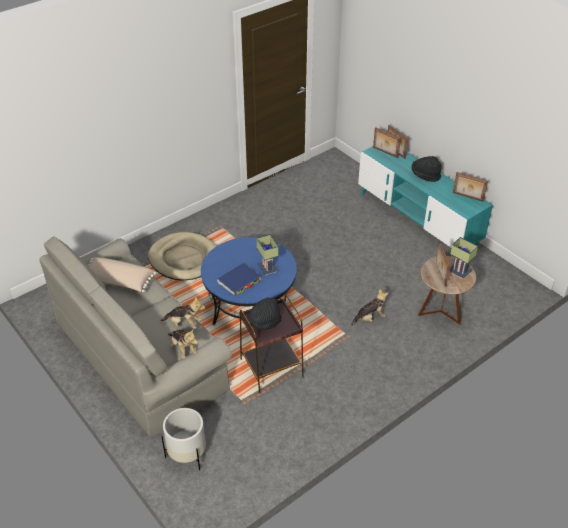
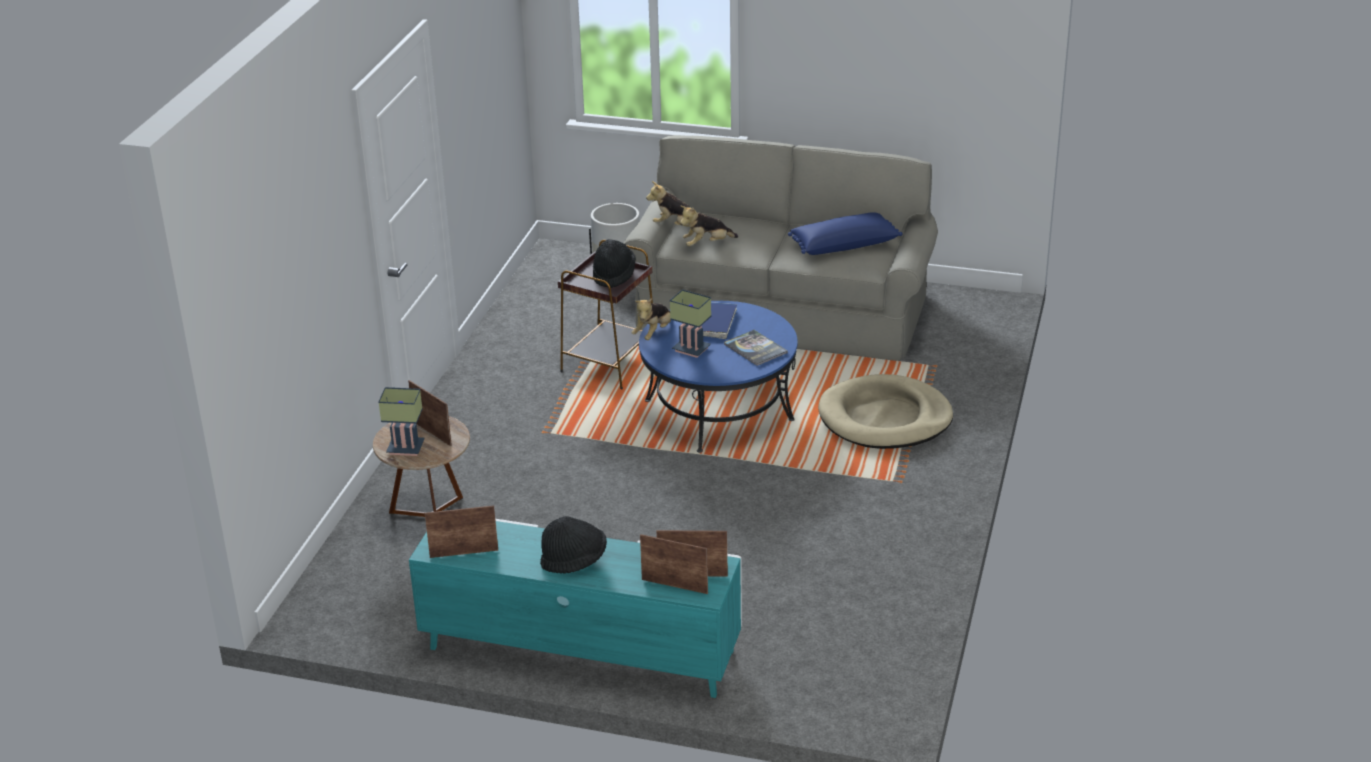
camera: 145 degrees right, 10 degrees down
(117, 282) = (844, 245): beige pillow -> blue pillow
(238, 253) = (755, 349): none -> book
(370, 318) = (531, 465): plush toy -> plush toy (653, 333)

